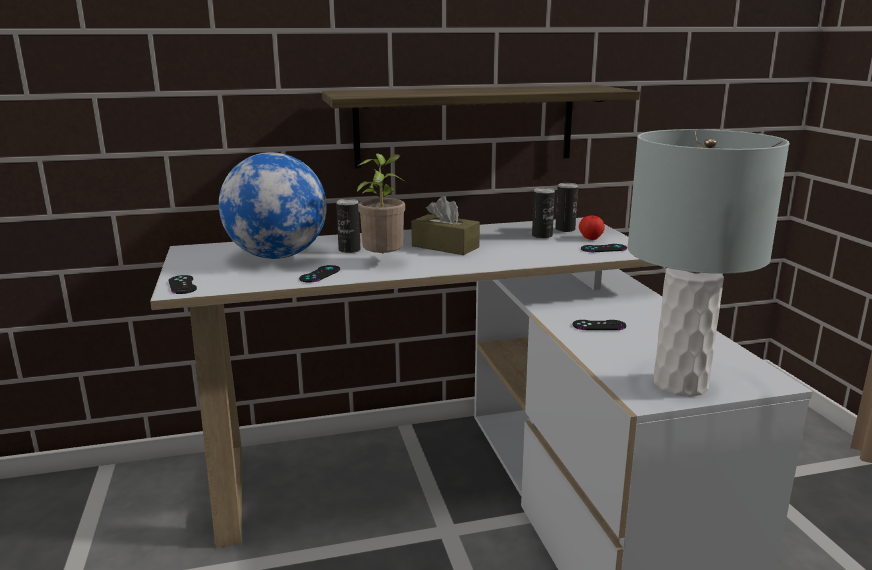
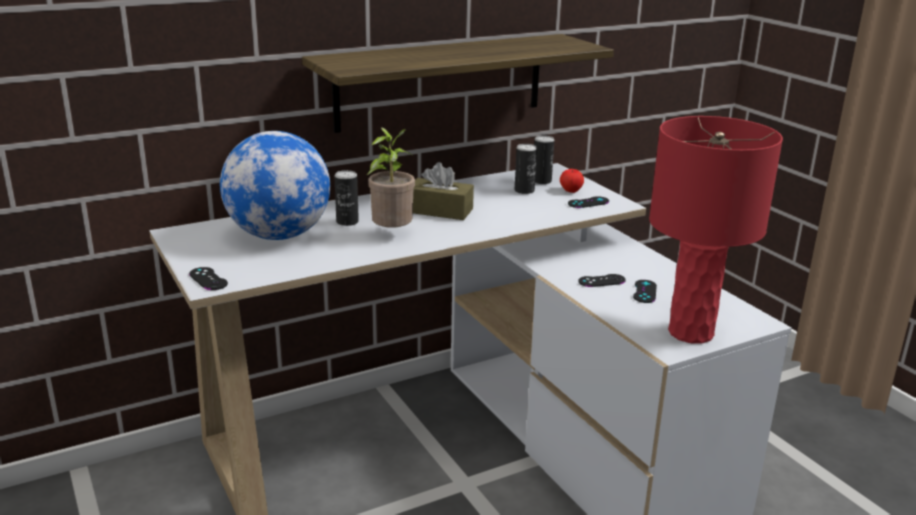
camera: 15 degrees left, 5 degrees up
(320, 274) = (339, 254): black game controller -> black game controller (644, 291)
(681, 384) = (691, 332): grey table lamp -> red table lamp

